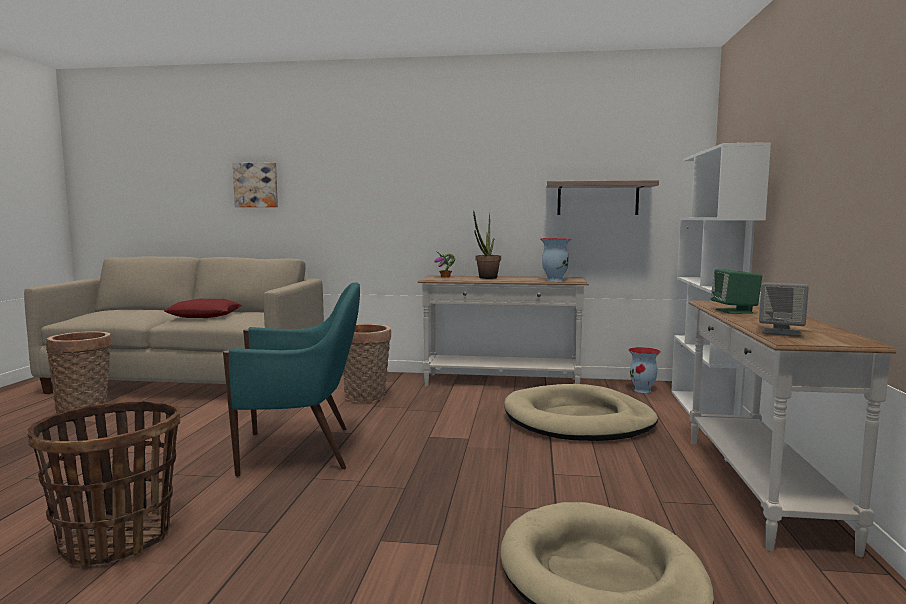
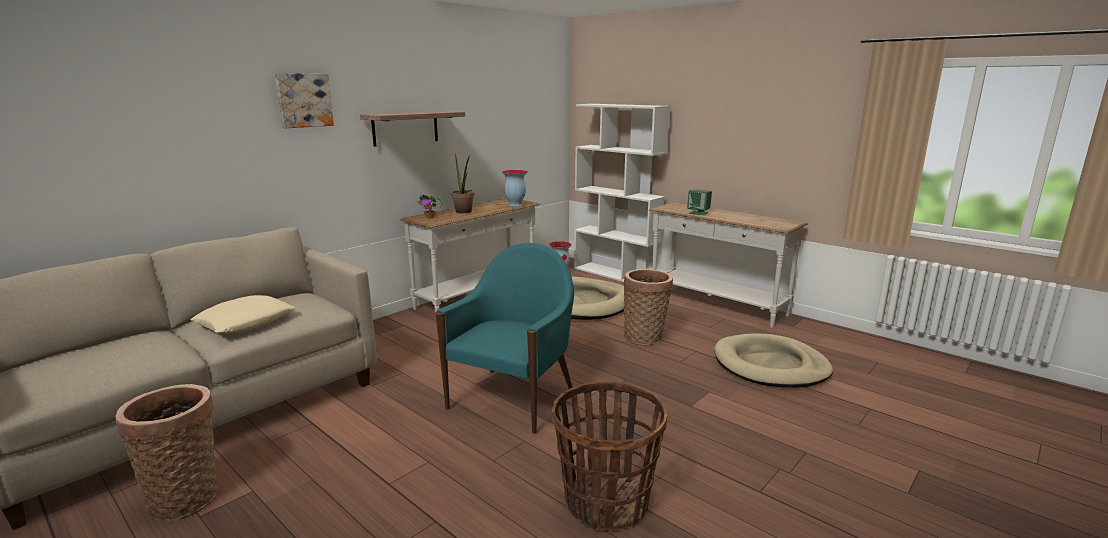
camera: 55 degrees left, 10 degrees up
(204, 315) = (246, 322): red pillow -> beige pillow
(256, 185) = (191, 141): picture -> picture (304, 100)
(366, 398) = (428, 346): basket -> basket (645, 337)
(597, 198) = (513, 133): shelf -> shelf (405, 128)
(781, 332) = (762, 223): grey speaker -> none

